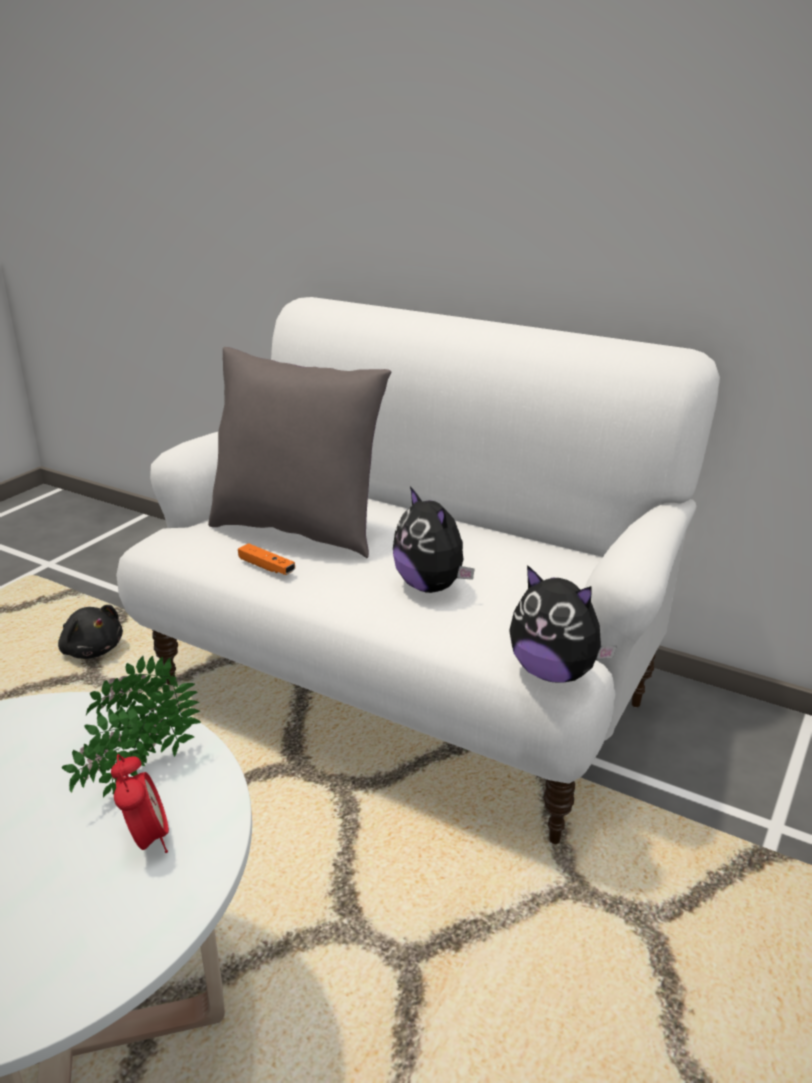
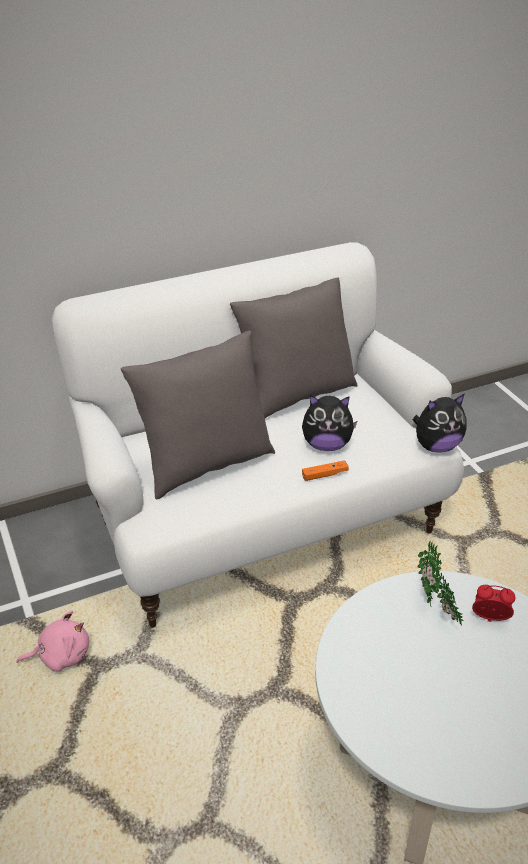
camera: 55 degrees left, 10 degrees up
(92, 650) = (61, 655): black plush toy -> pink plush toy
(266, 567) = (241, 495): orange game controller -> orange game controller (324, 475)
(507, 536) = (295, 396): none -> grey pillow

